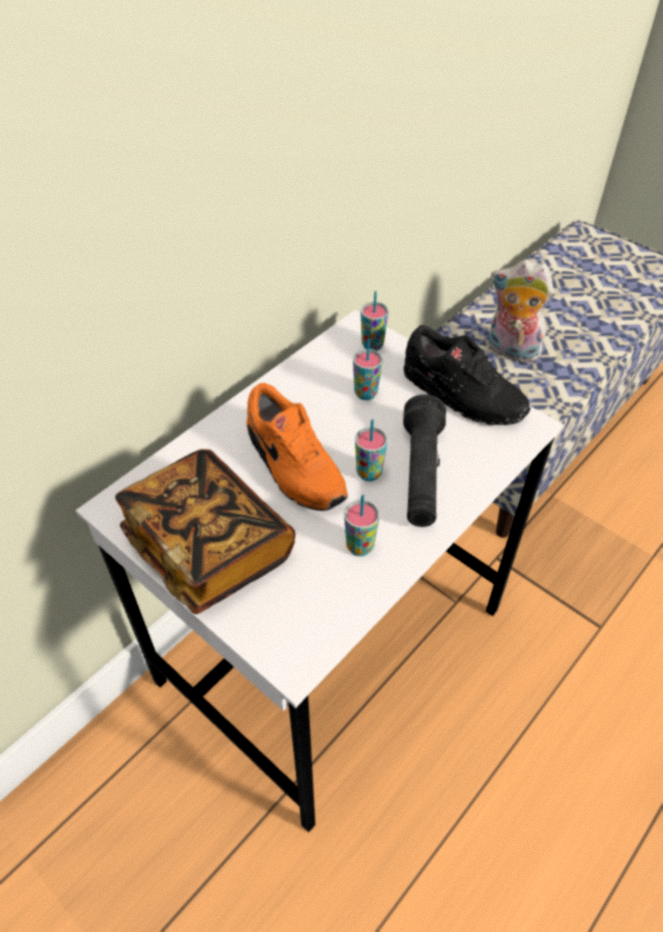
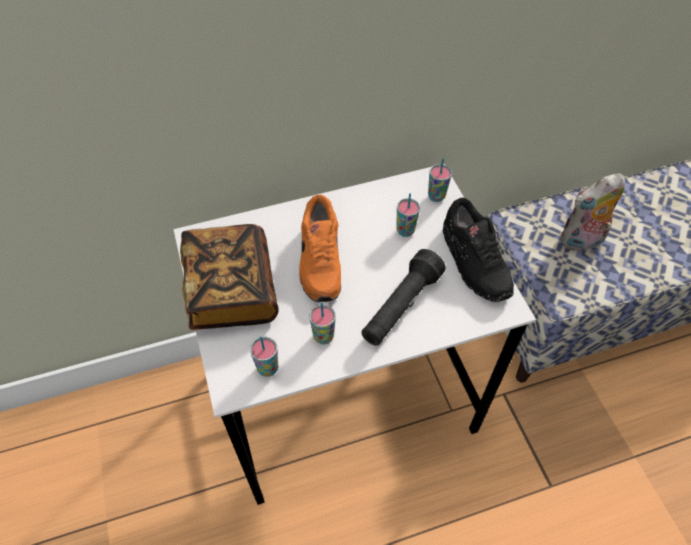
camera: 30 degrees right, 5 degrees up
(369, 473) = (366, 289): cup -> cup (268, 368)
(510, 351) = (581, 242): plush toy -> plush toy turned 75 degrees counterclockwise

